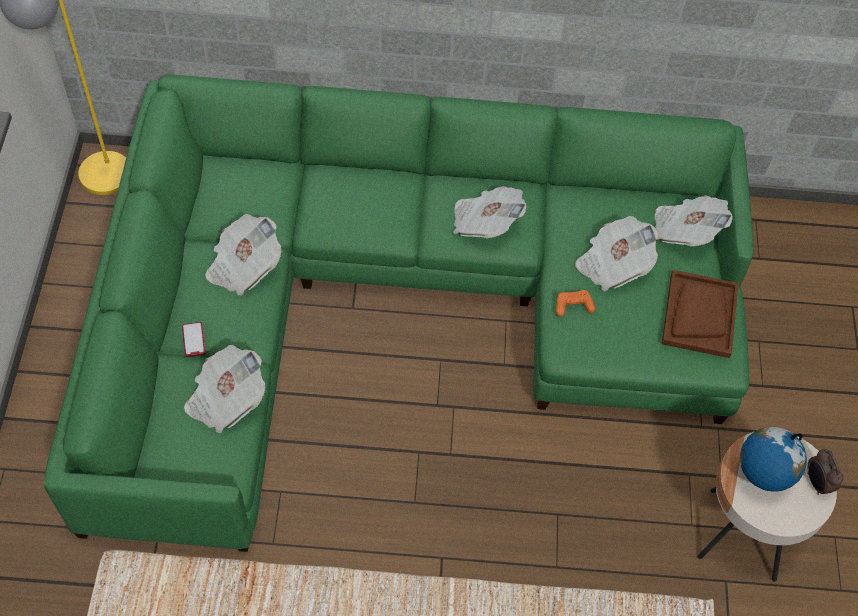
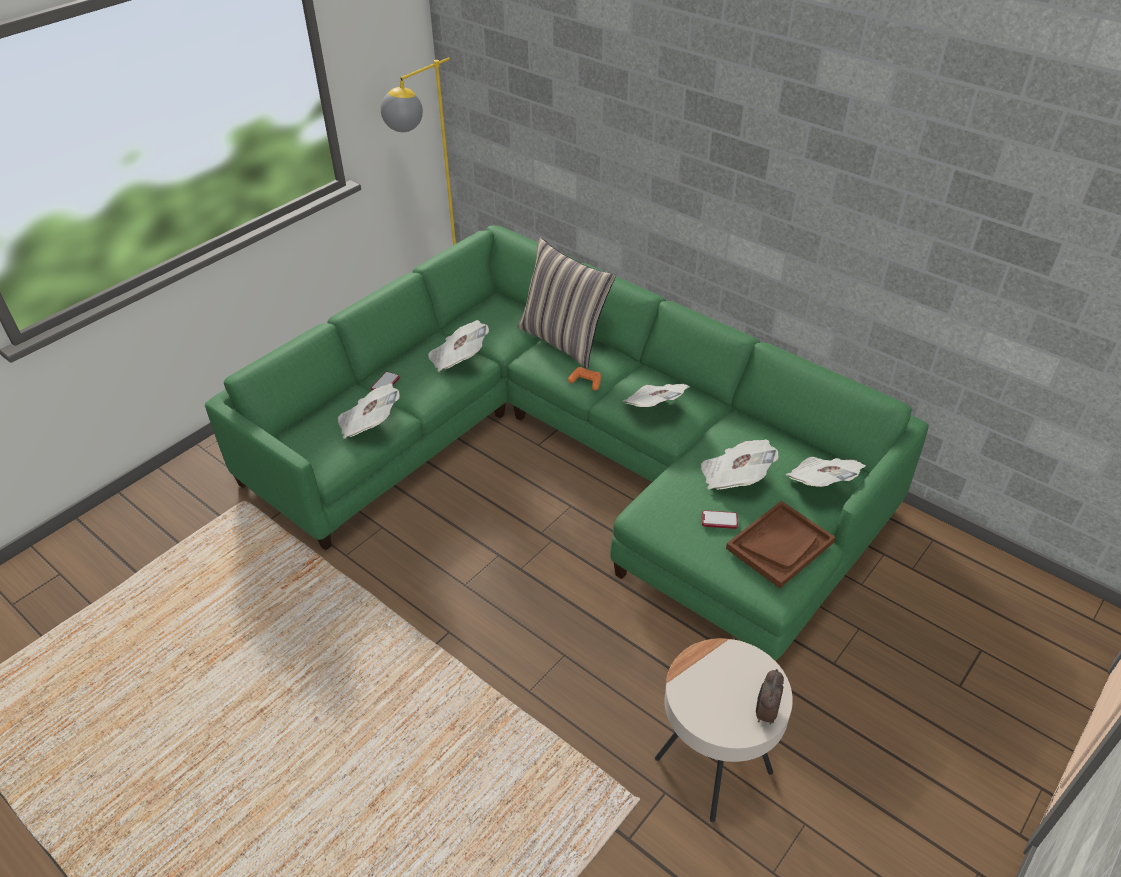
camera: 40 degrees right, 15 degrees down
(331, 185) = (564, 340): none -> pillow
(573, 306) = (674, 489): orange game controller -> orange game controller (586, 382)
(635, 318) = (719, 520): none -> phone
(760, 478) = (712, 677): globe -> none

